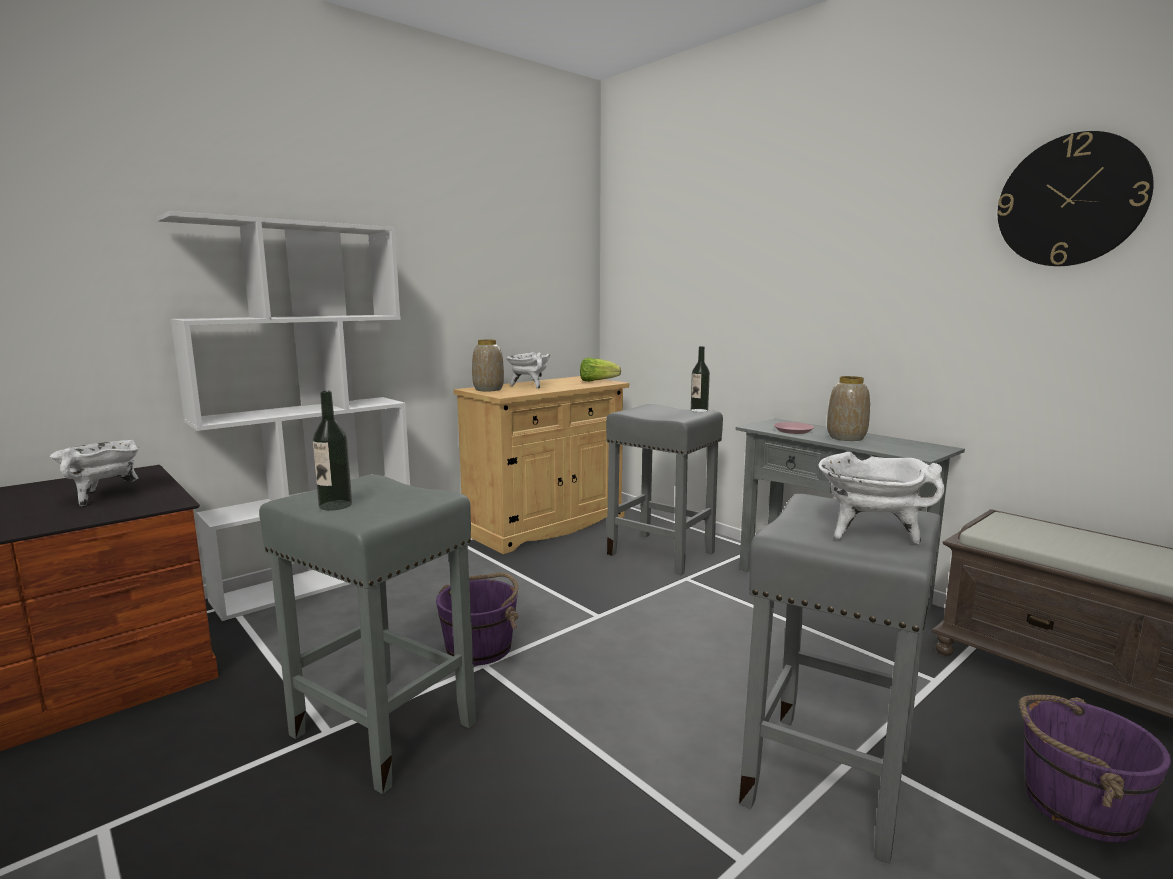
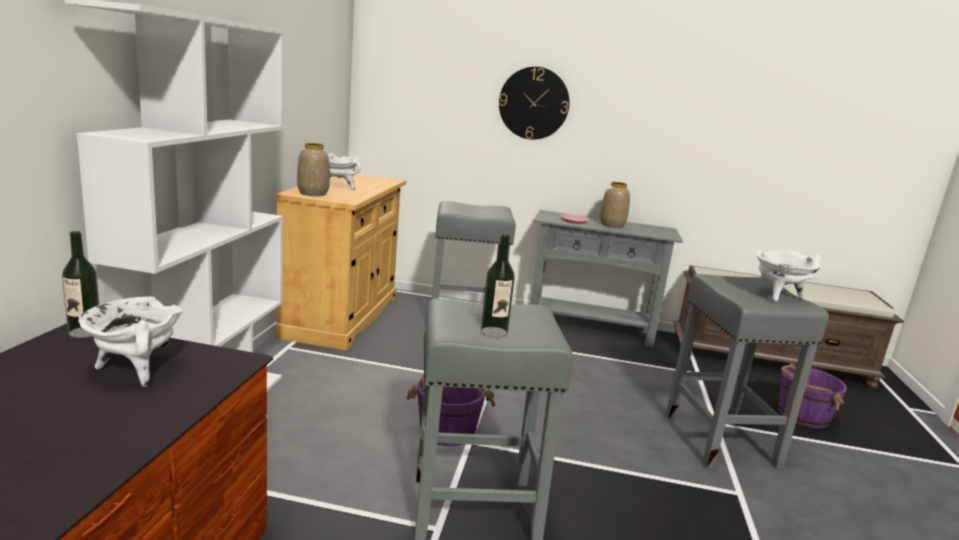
camera: 40 degrees left, 5 degrees up
(597, 381) = (378, 179): lettuce -> none
(699, 410) = (496, 206): bottle -> bottle (85, 332)
(1070, 200) = (746, 81): wall clock -> wall clock (534, 103)

